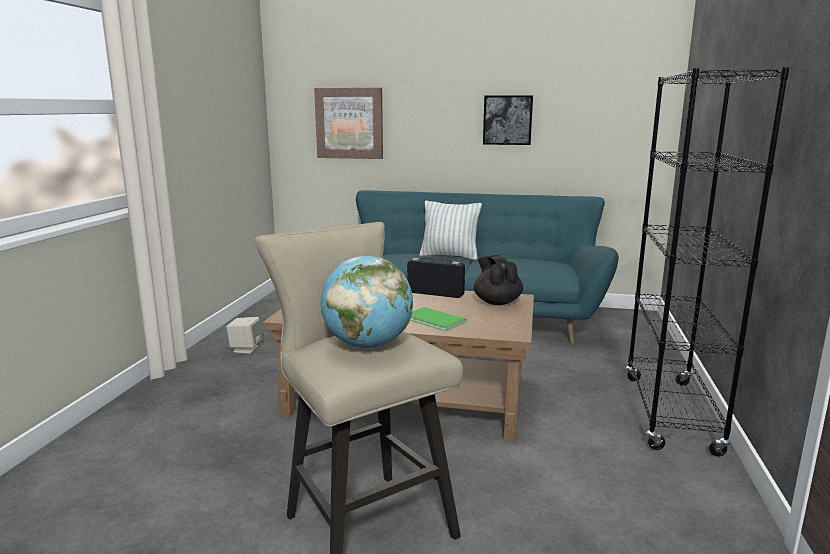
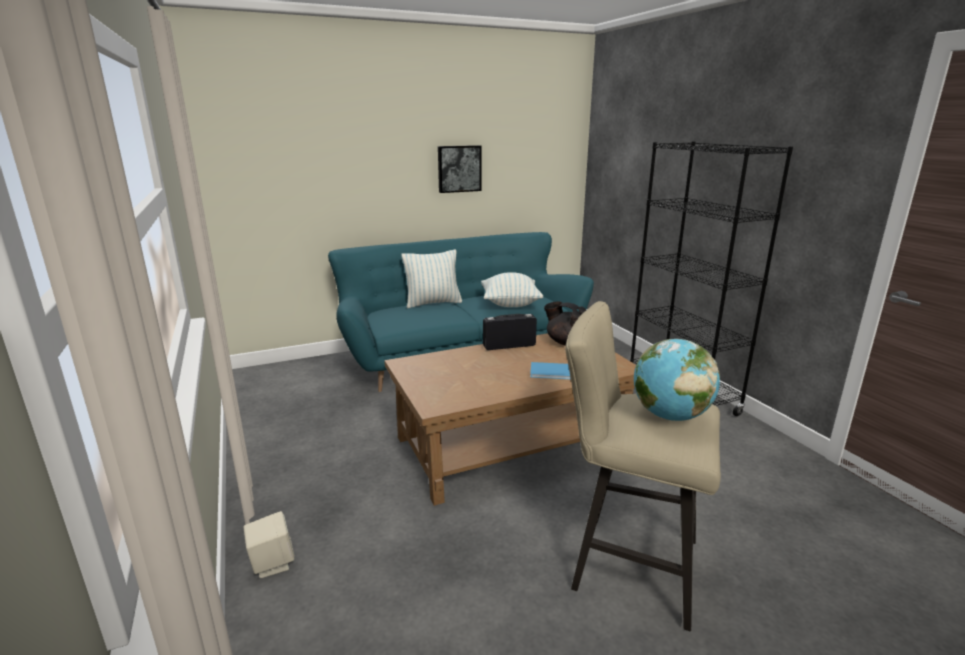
camera: 35 degrees left, 5 degrees up
(245, 349) = (295, 450): beige speaker -> beige speaker (272, 563)
(349, 123) = (299, 179): picture -> none
(434, 321) = (556, 372): green book -> blue book
(520, 268) = (510, 304): none -> pillow

